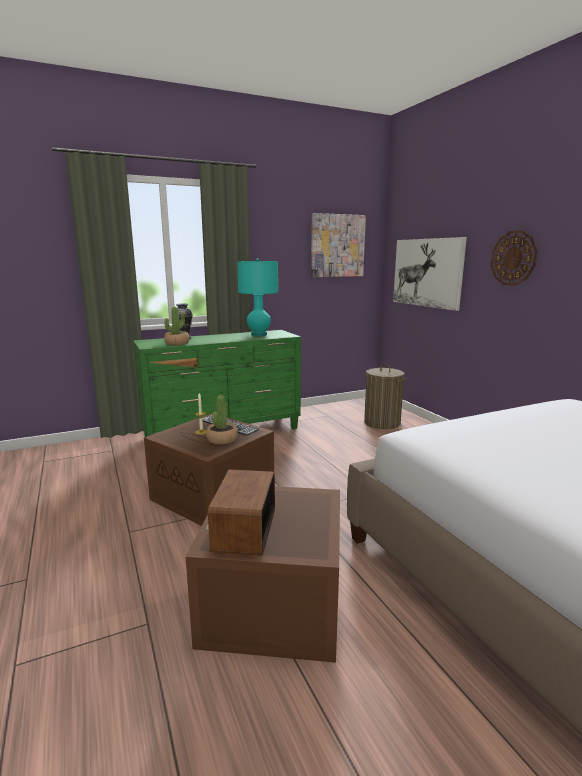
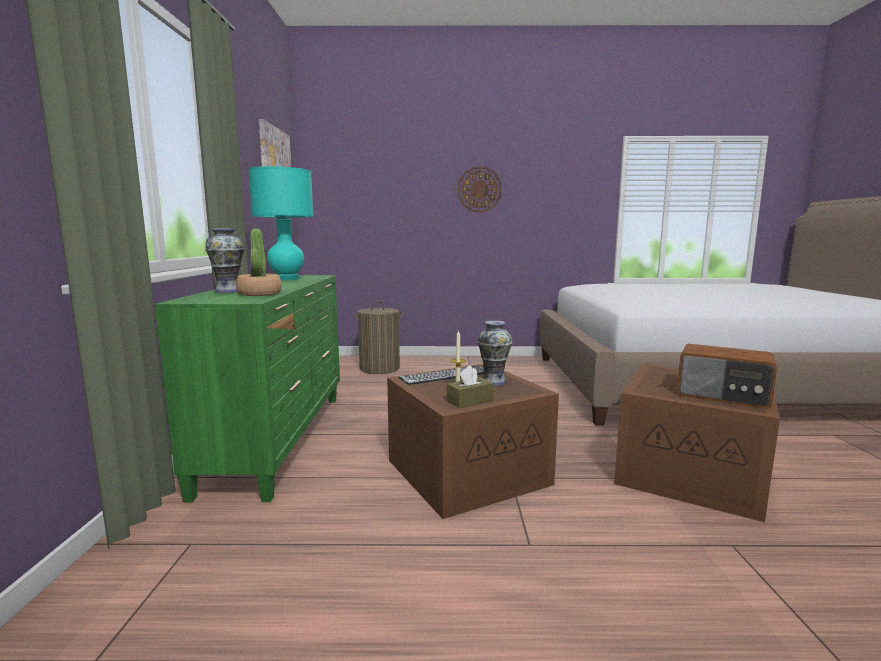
camera: 65 degrees left, 5 degrees down
(175, 439) = (470, 400): none -> brown tissue box
(222, 439) = (493, 382): potted plant -> vase
(427, 272) = (376, 205): picture -> none

